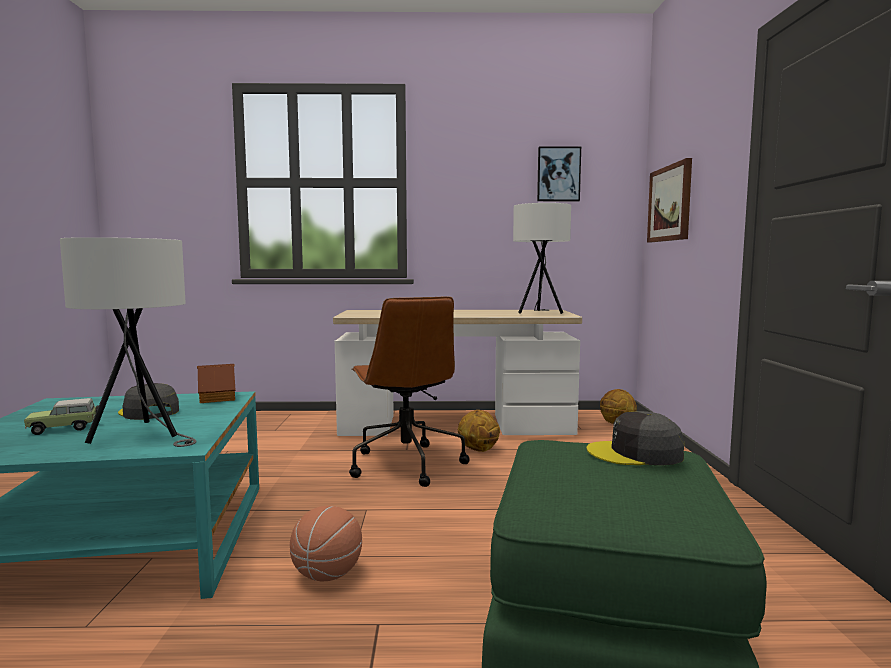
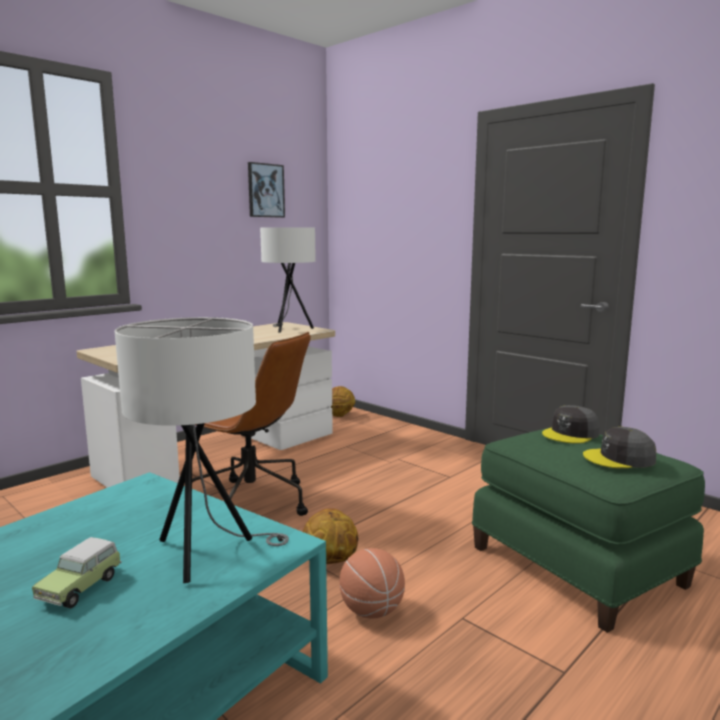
camera: 45 degrees left, 5 degrees up
(148, 412) = (113, 532): grey cap -> grey cap (619, 458)
(218, 397) = (136, 491): toy house -> none
(478, 450) = (283, 469): basketball -> basketball (329, 561)
(670, 203) = (371, 226): picture -> none

